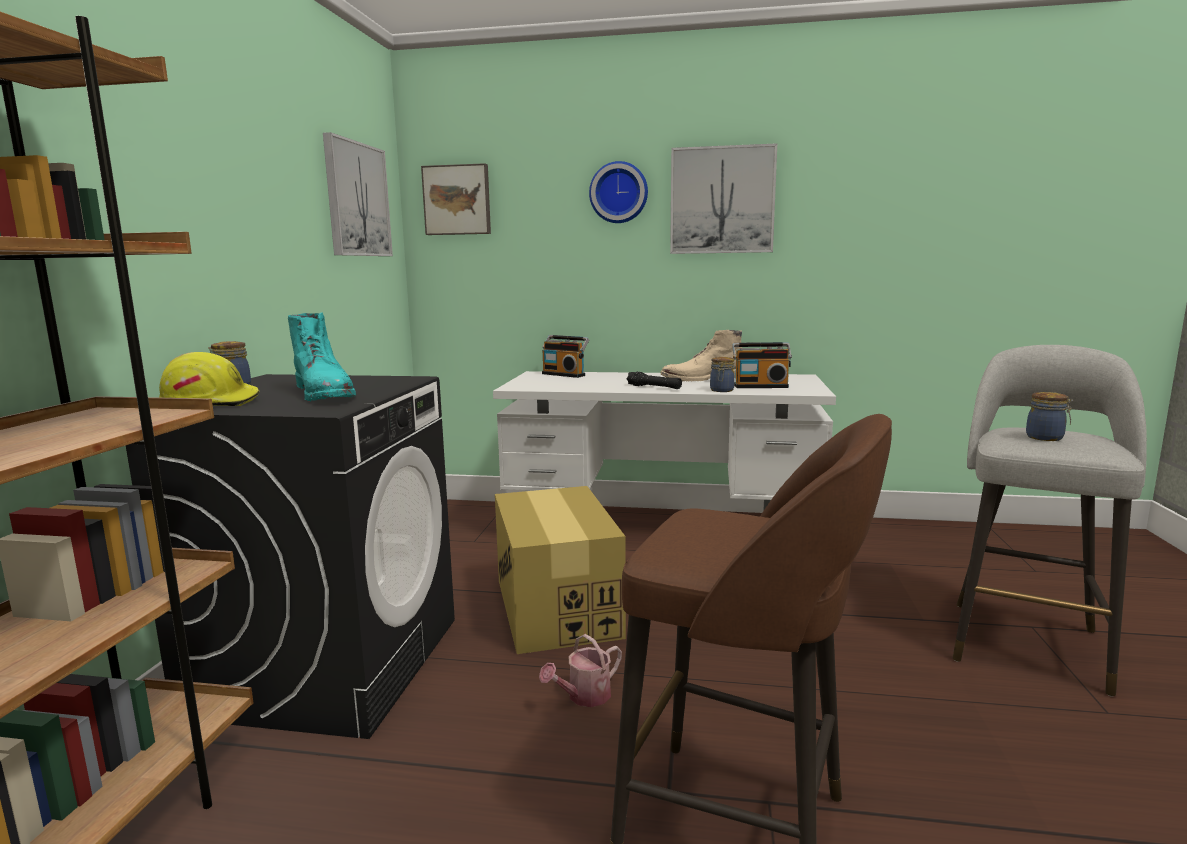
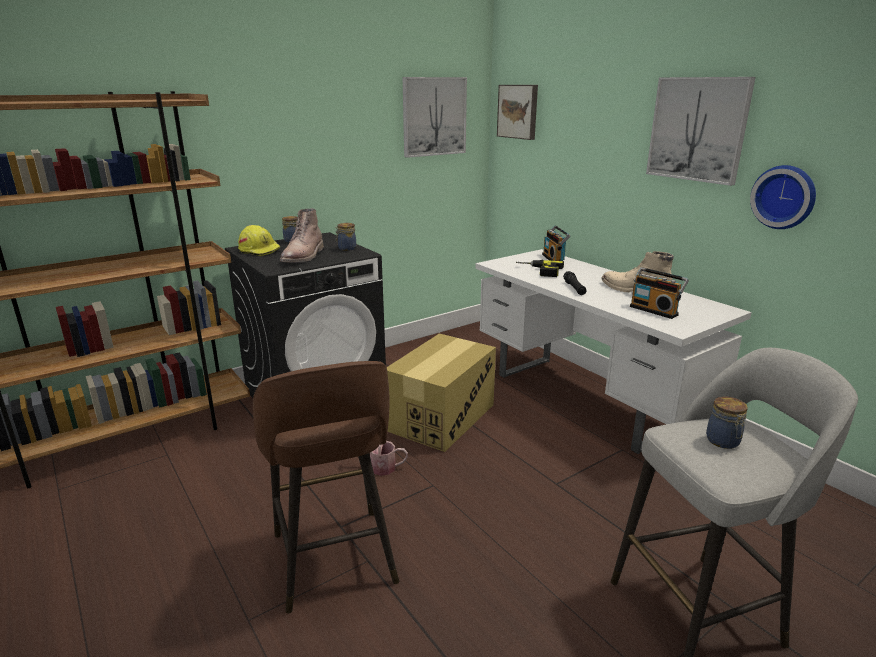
camera: 45 degrees right, 10 degrees up
(326, 394) = (304, 256): turquoise boot -> brown boot
(581, 384) = (538, 271): none -> power drill
(619, 193) = (619, 115): wall clock -> wall clock (784, 197)
(721, 390) = (611, 305): jar -> jar (346, 248)

